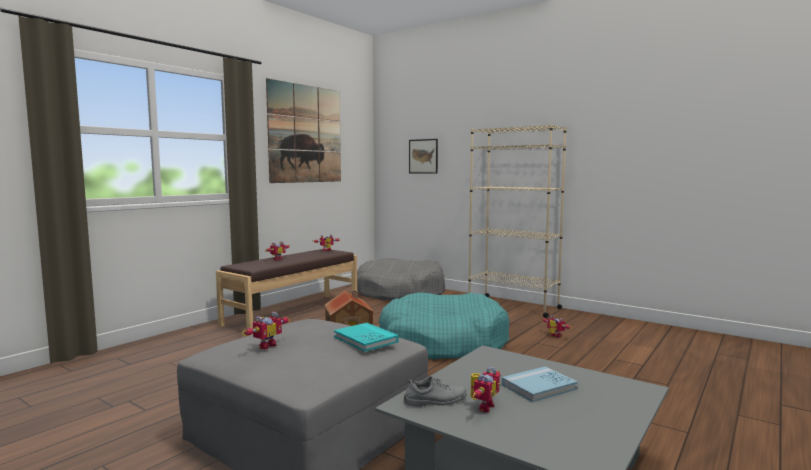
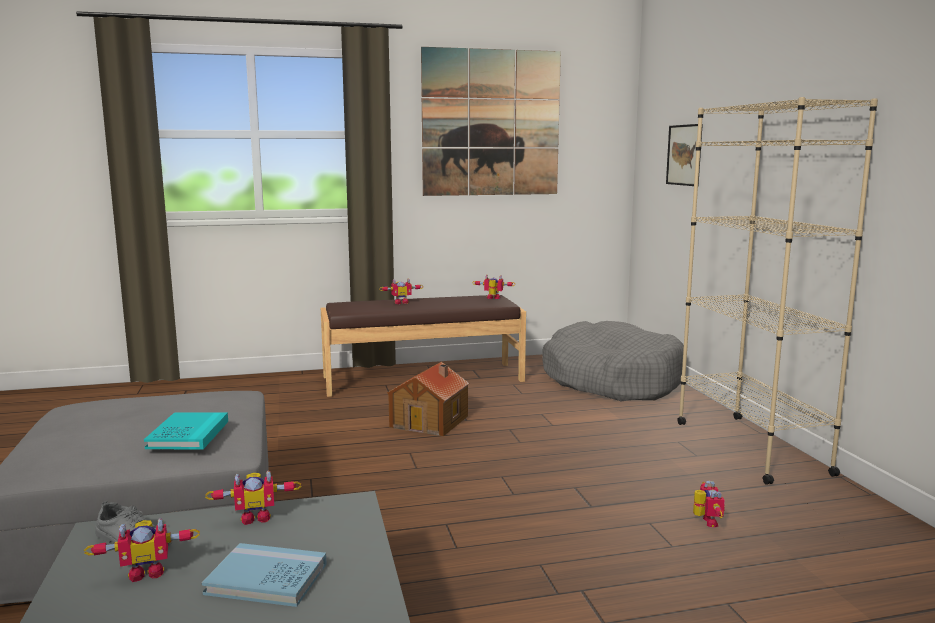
camera: 40 degrees right, 5 degrees up
(265, 345) = (105, 412): toy robot -> toy robot (256, 517)
(443, 342) = (508, 473): turquoise dog bed -> none

